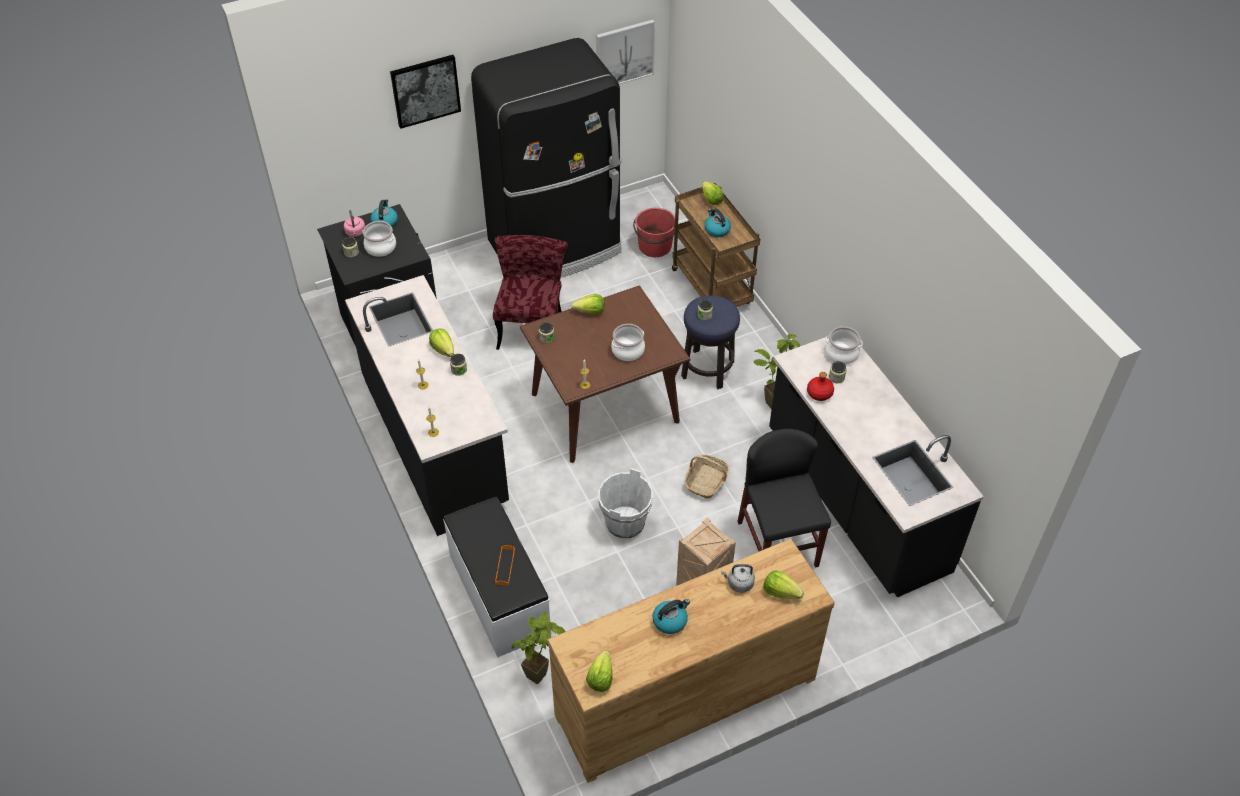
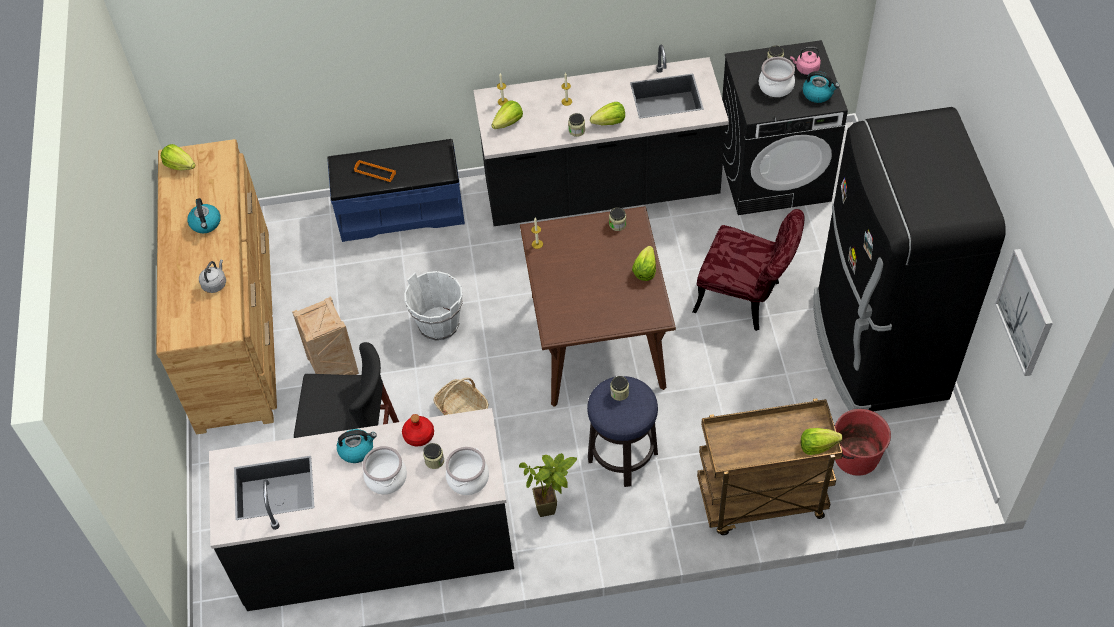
camera: 110 degrees right, 5 degrees up
(425, 90) = (937, 72): picture -> none
(498, 595) = (401, 211): white bench -> blue bench
(542, 672) = (308, 229): potted plant -> none
(627, 350) = (573, 292): cooking pot -> cooking pot (386, 478)
(716, 230) = (754, 436): kettle -> kettle (357, 449)
(780, 592) = (189, 313): lettuce -> lettuce (508, 123)

